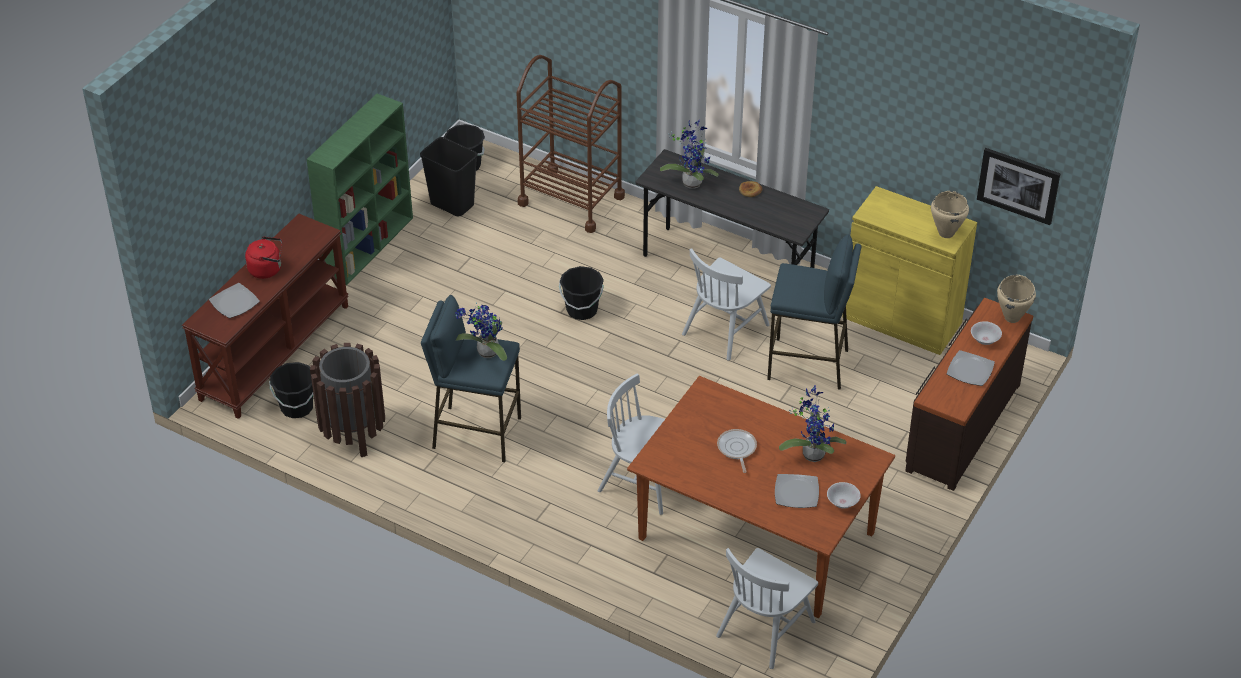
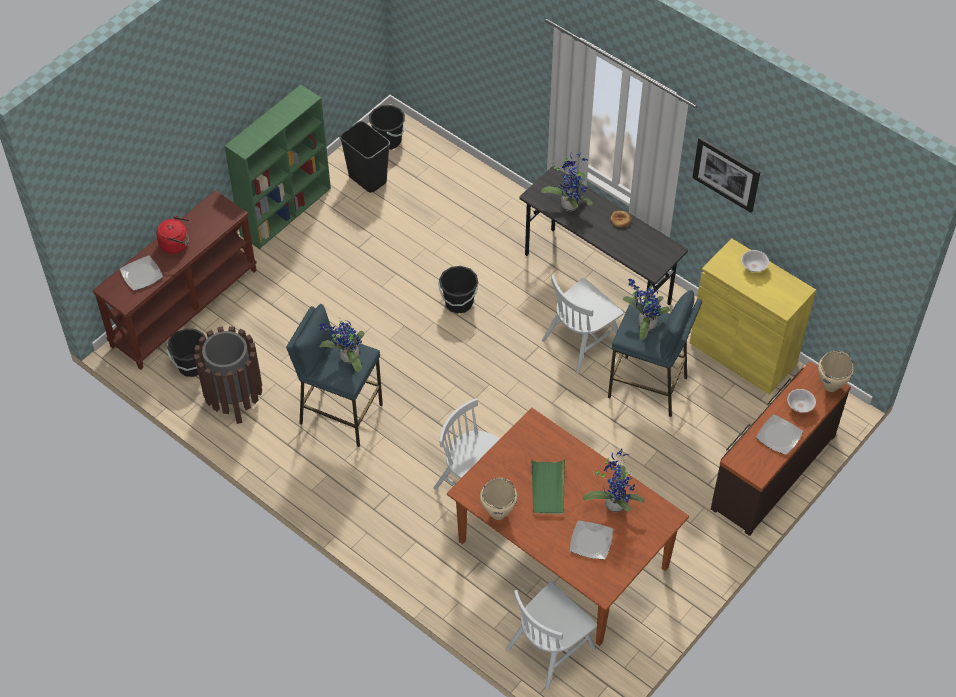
camera: 10 degrees right, 10 degrees up
(571, 200) = (473, 188): brown cart -> none
(736, 449) = (548, 488): frying pan -> green tray
(801, 282) = (644, 324): none -> potted plant
(842, 502) = (630, 558): white bowl -> white bowl (753, 267)
(946, 233) = (784, 297): beige cooking pot -> beige cooking pot (497, 513)
(1018, 185) = (855, 269): picture -> picture (726, 173)

